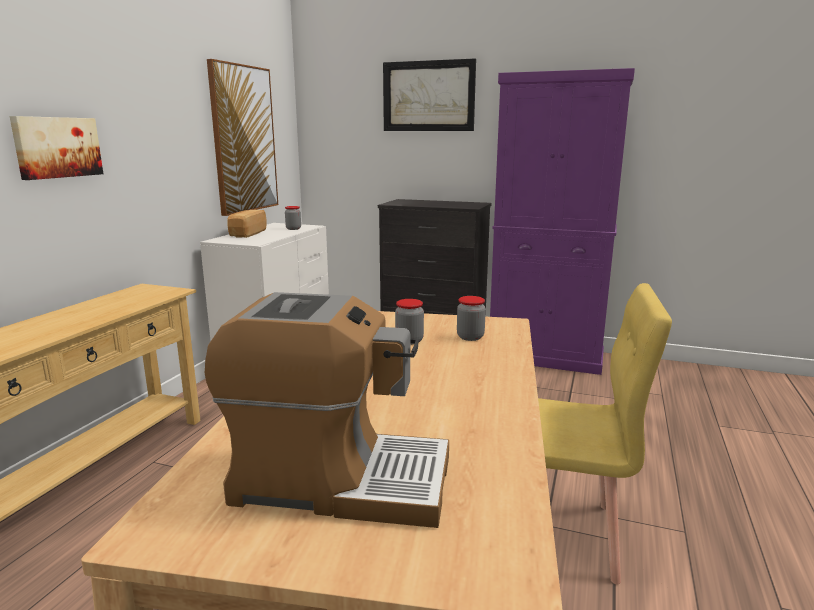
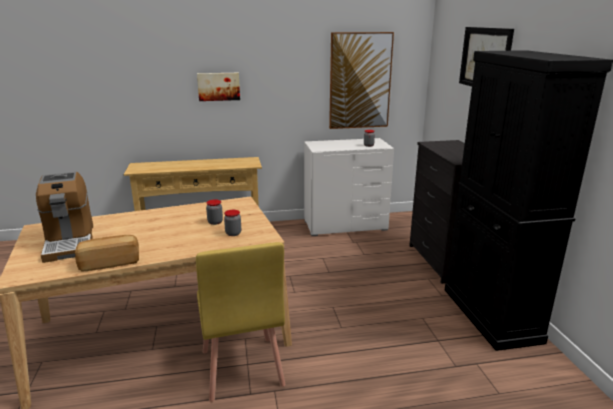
camera: 60 degrees right, 5 degrees up
(247, 234) = (337, 142): bread -> bread (110, 262)
(545, 357) = (491, 315): purple cabinet -> black cabinet

